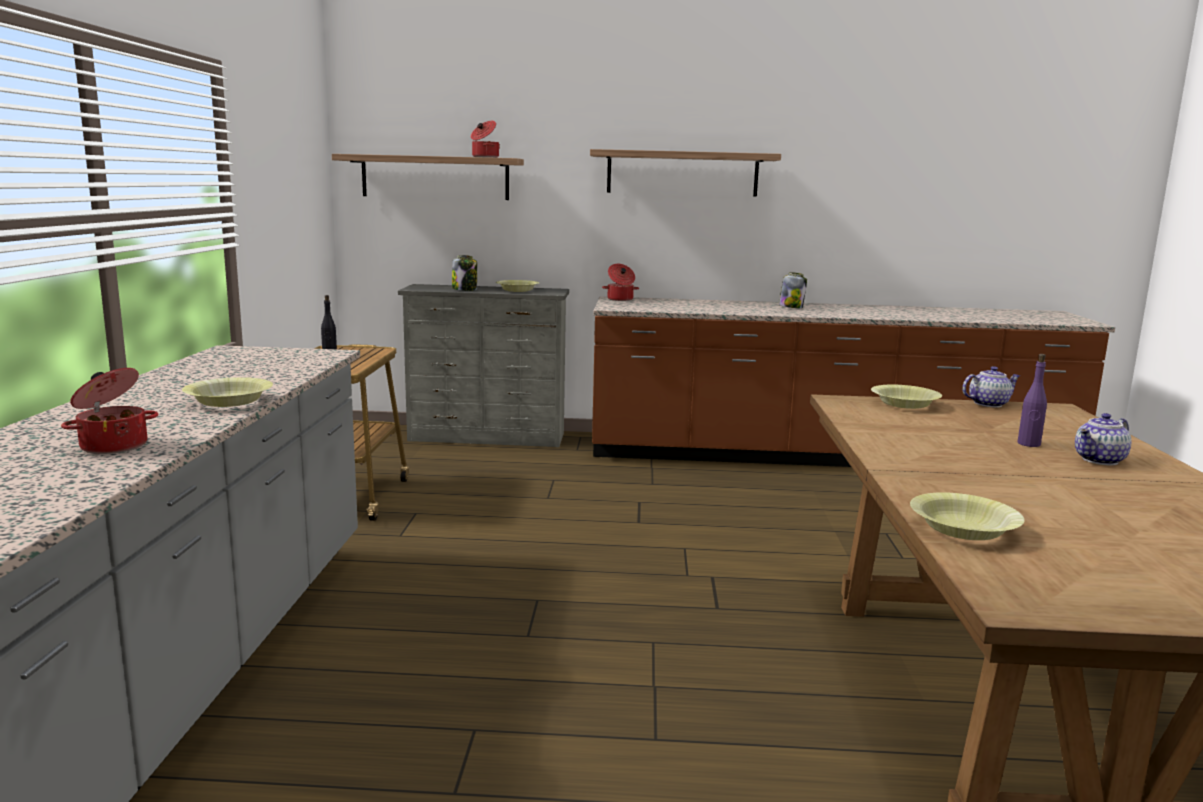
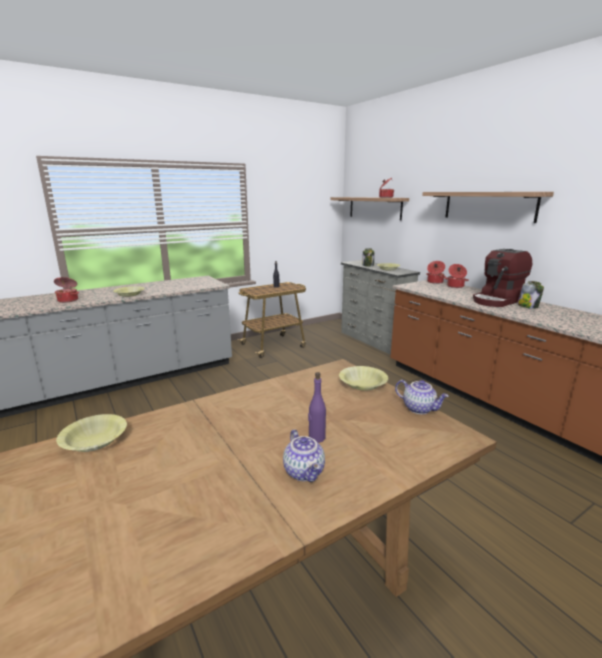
camera: 55 degrees right, 5 degrees up
(659, 300) = (455, 286): none -> cooking pot
(752, 306) = (498, 300): none -> coffee machine
(1100, 460) = (305, 472): teapot -> teapot turned 135 degrees counterclockwise

